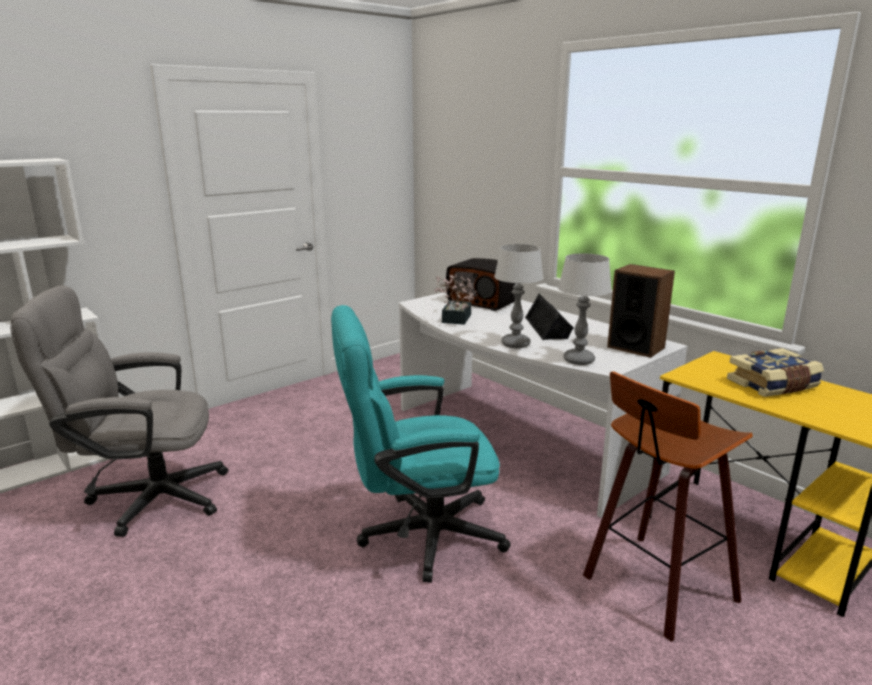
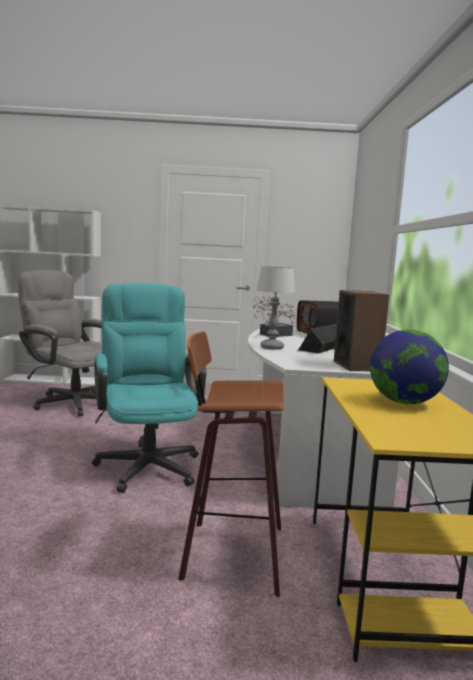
camera: 40 degrees right, 10 degrees down
(418, 536) = (147, 462): turquoise office chair -> turquoise office chair turned 45 degrees clockwise
(579, 360) = (287, 360): table lamp -> none
(773, 385) = (404, 402): book -> globe

